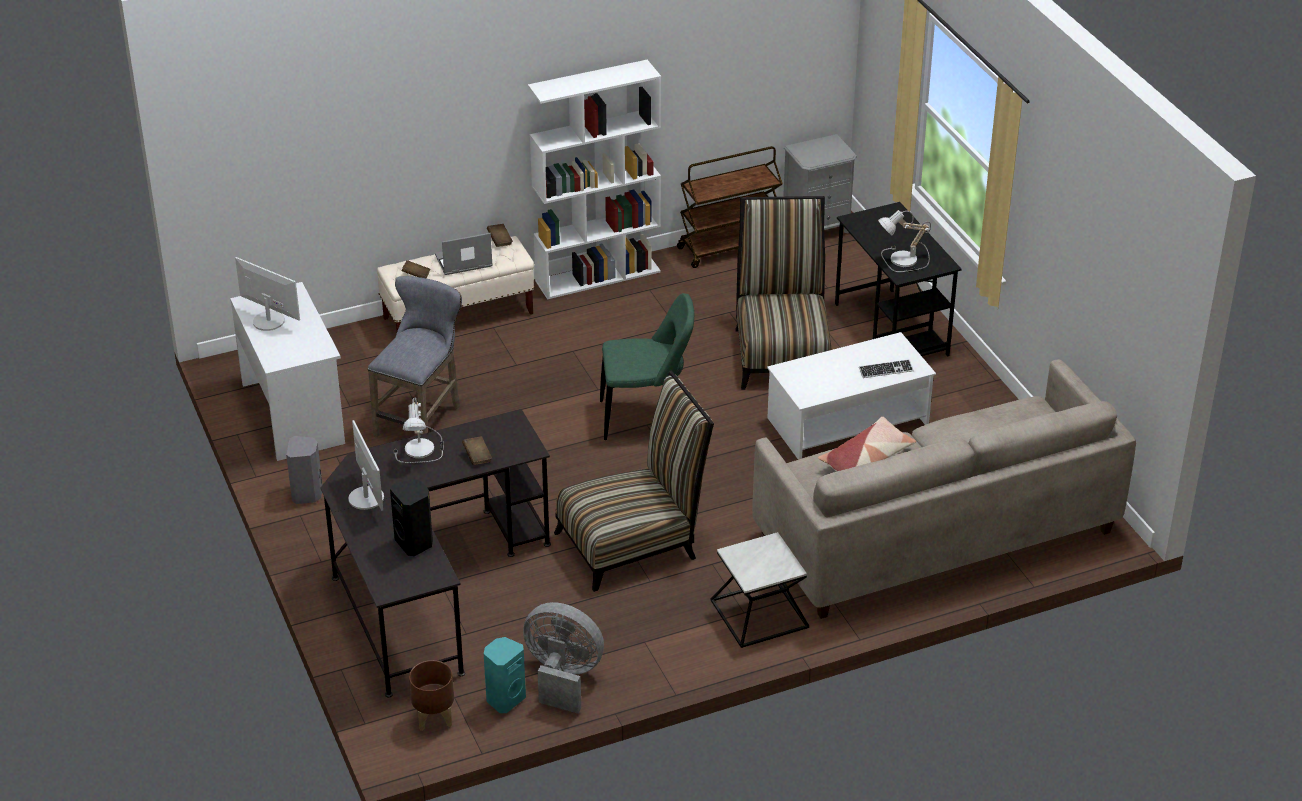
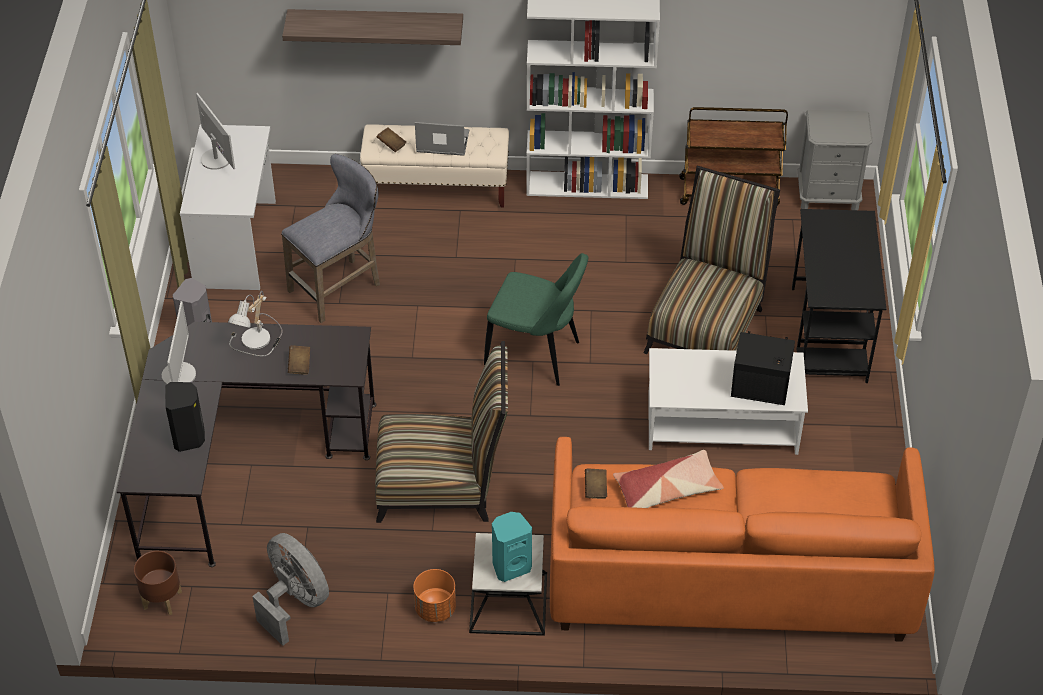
camera: 25 degrees right, 10 degrees up
(383, 154) = (376, 24): none -> shelf
(500, 241) = (488, 130): brown book -> brown book (595, 488)
(505, 699) = (232, 605): turquoise speaker -> turquoise speaker (510, 566)
(697, 639) = (435, 609): none -> orange planter
(886, 370) = (760, 391): keyboard -> black speaker
(903, 261) = (832, 281): table lamp -> none
(935, 533) = (729, 577): beige sofa -> orange sofa

